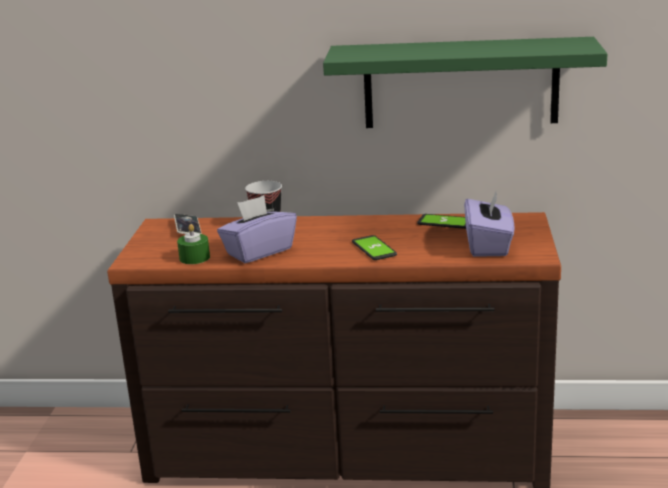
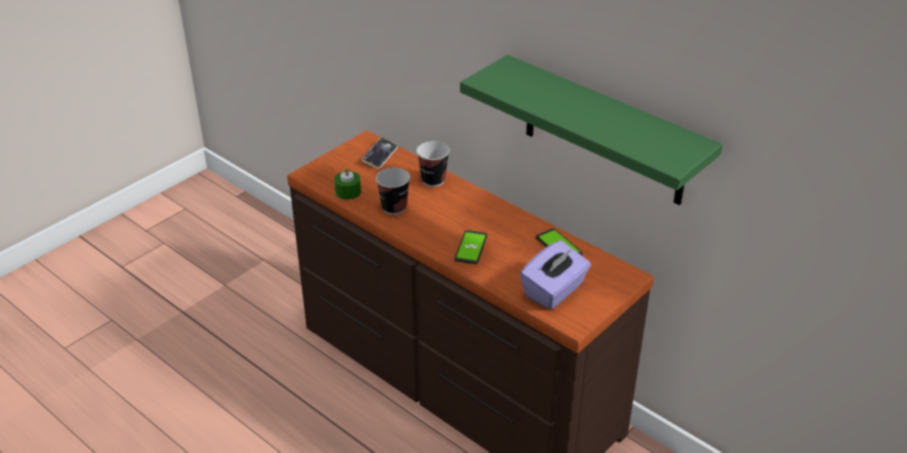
camera: 35 degrees right, 15 degrees up
(259, 251) = (394, 207): purple tissue box -> cup

